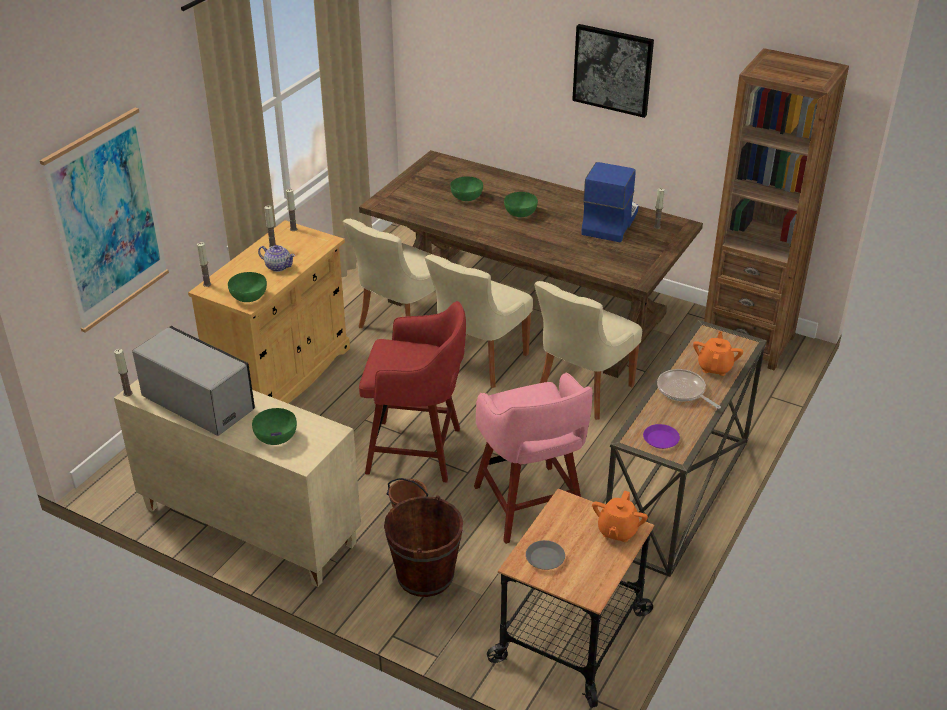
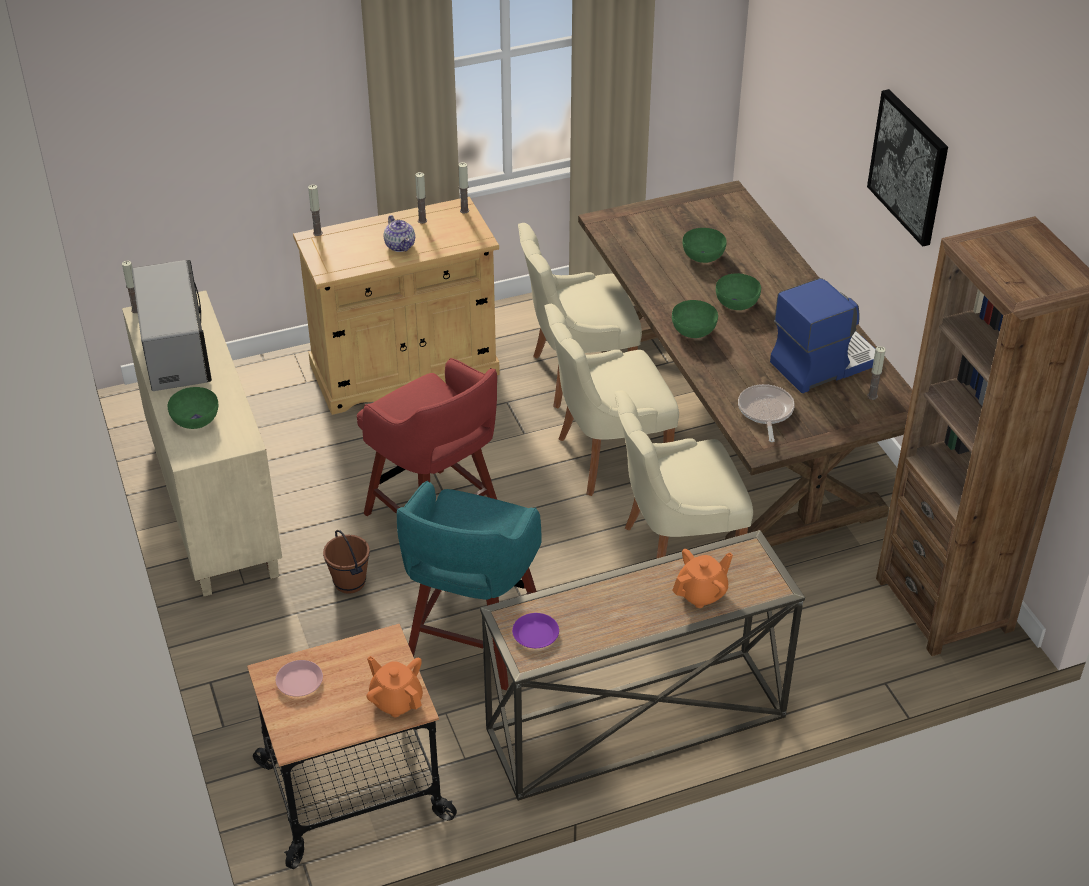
camera: 40 degrees right, 5 degrees up
(107, 220) = (207, 125): picture -> none
(249, 296) = (337, 264): green bowl -> green bowl (694, 330)
(425, 575) = (300, 645): brown bucket -> none
(530, 506) = (472, 640): pink stool -> turquoise stool
(545, 558) = (299, 682): grey plate -> pink plate
(617, 531) = (396, 700): orange teapot -> orange teapot turned 75 degrees clockwise
(683, 391) = (629, 598): frying pan -> frying pan (765, 411)

